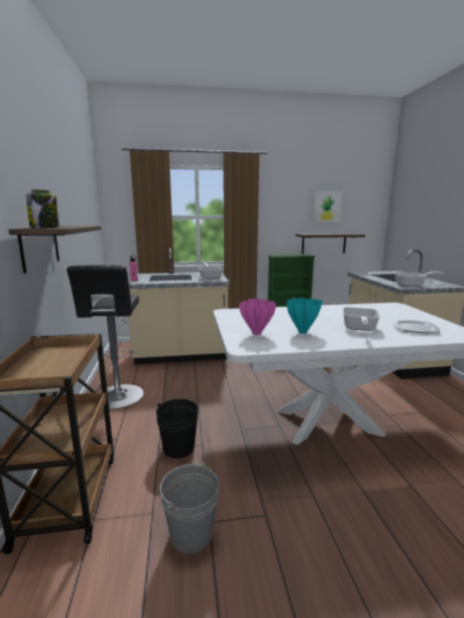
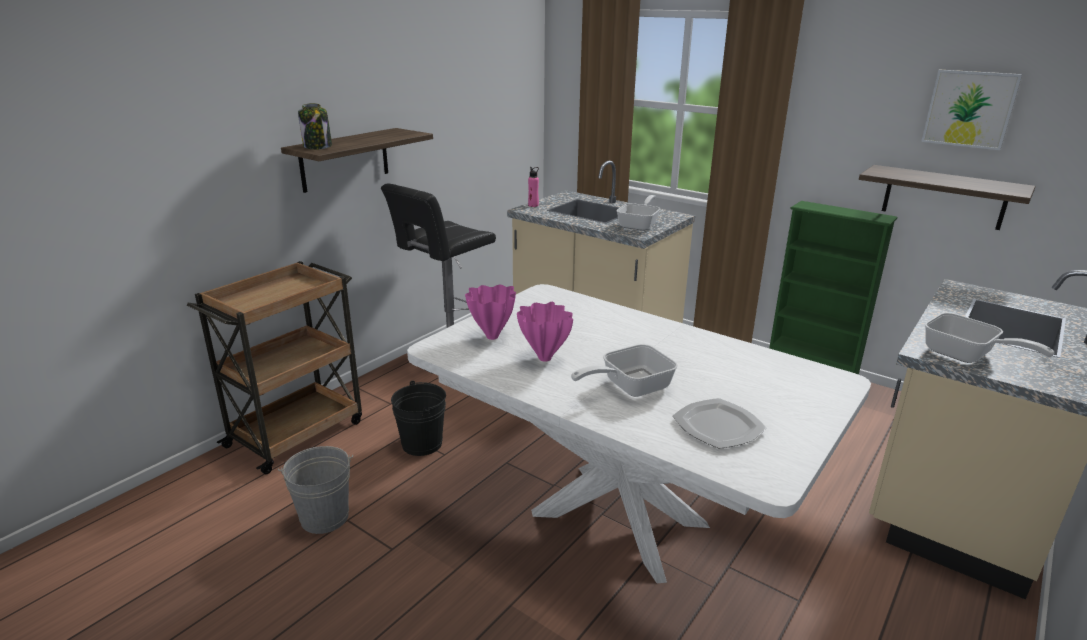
camera: 45 degrees right, 10 degrees up
(302, 332) = (544, 358): turquoise vase -> pink vase

